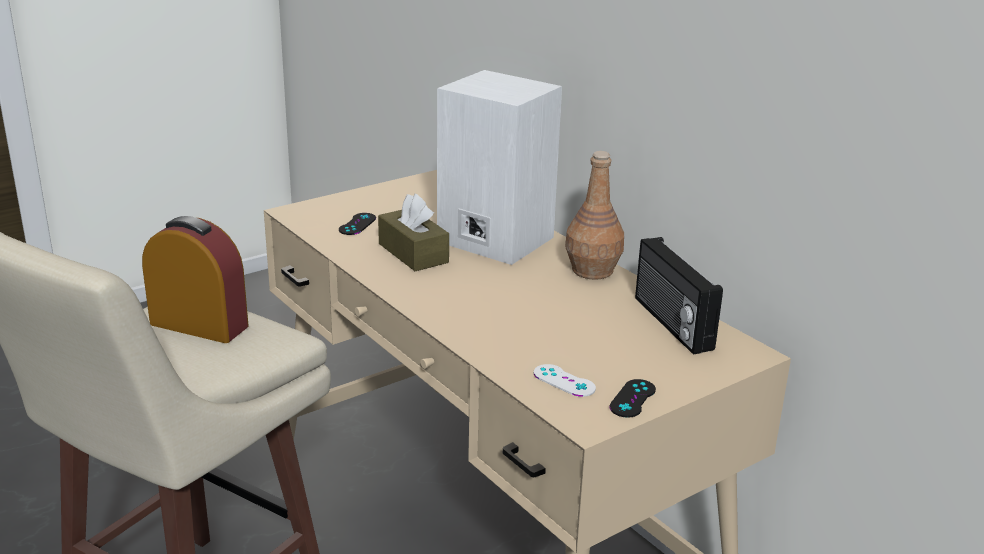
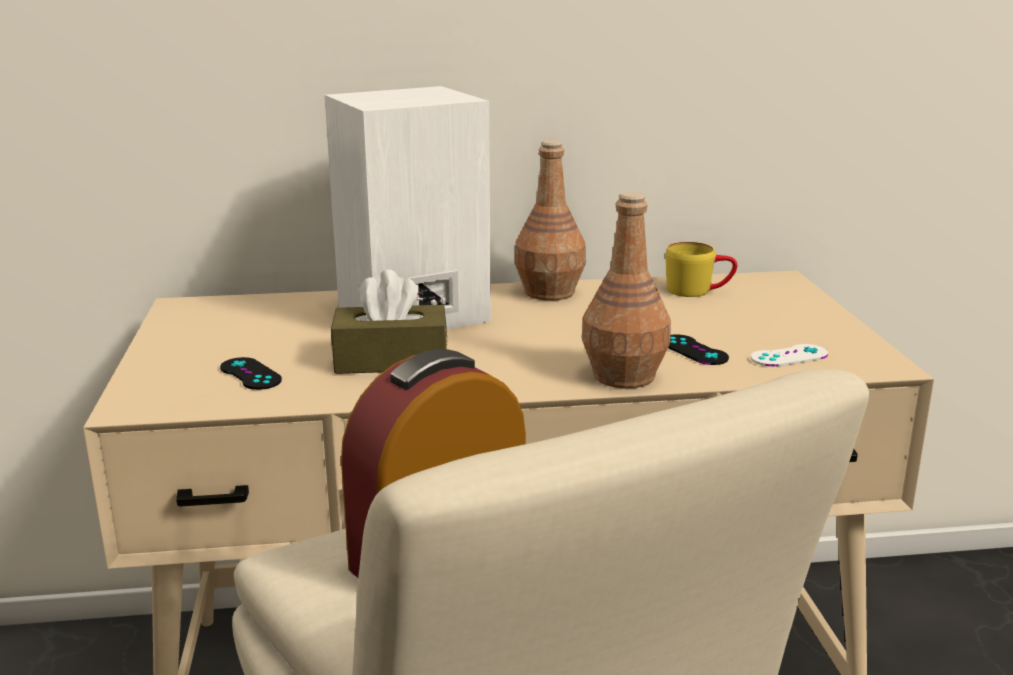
camera: 60 degrees left, 5 degrees down
(461, 327) = (625, 376): none -> brown bottle
(632, 398) = (842, 337): black game controller -> black game controller (694, 350)
(670, 323) = (699, 291): radio -> yellow mug

